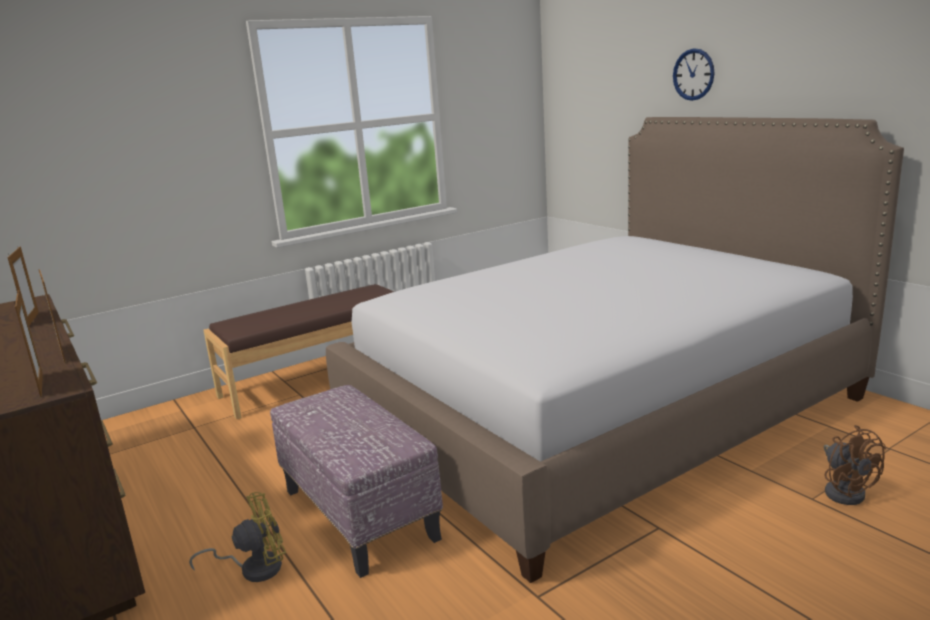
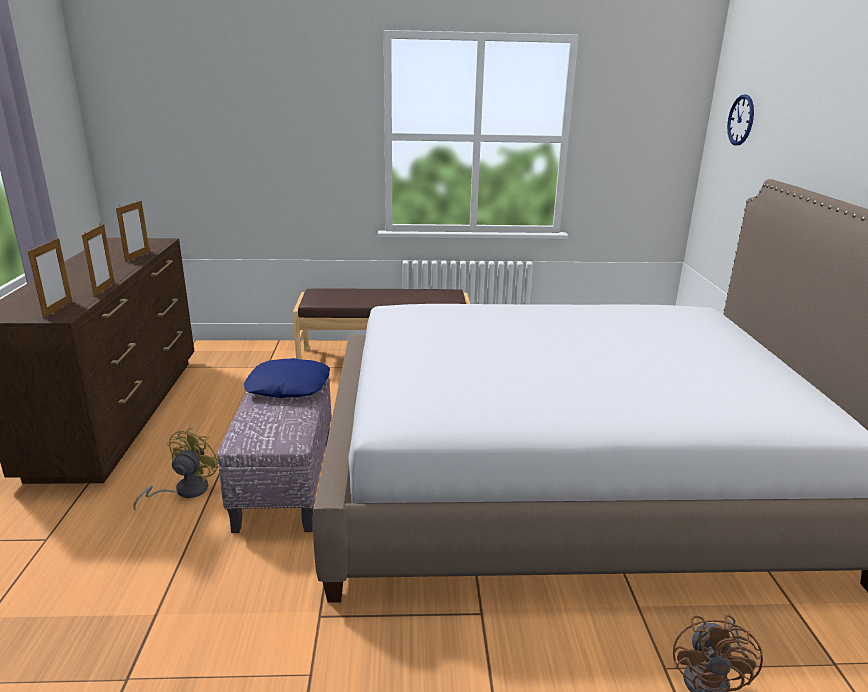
camera: 30 degrees right, 5 degrees up
(254, 568) = (184, 491): yellow fan -> yellow fan turned 75 degrees counterclockwise
(331, 405) = (288, 387): none -> blue pillow
(693, 74) = (830, 138): wall clock -> wall clock (741, 120)

